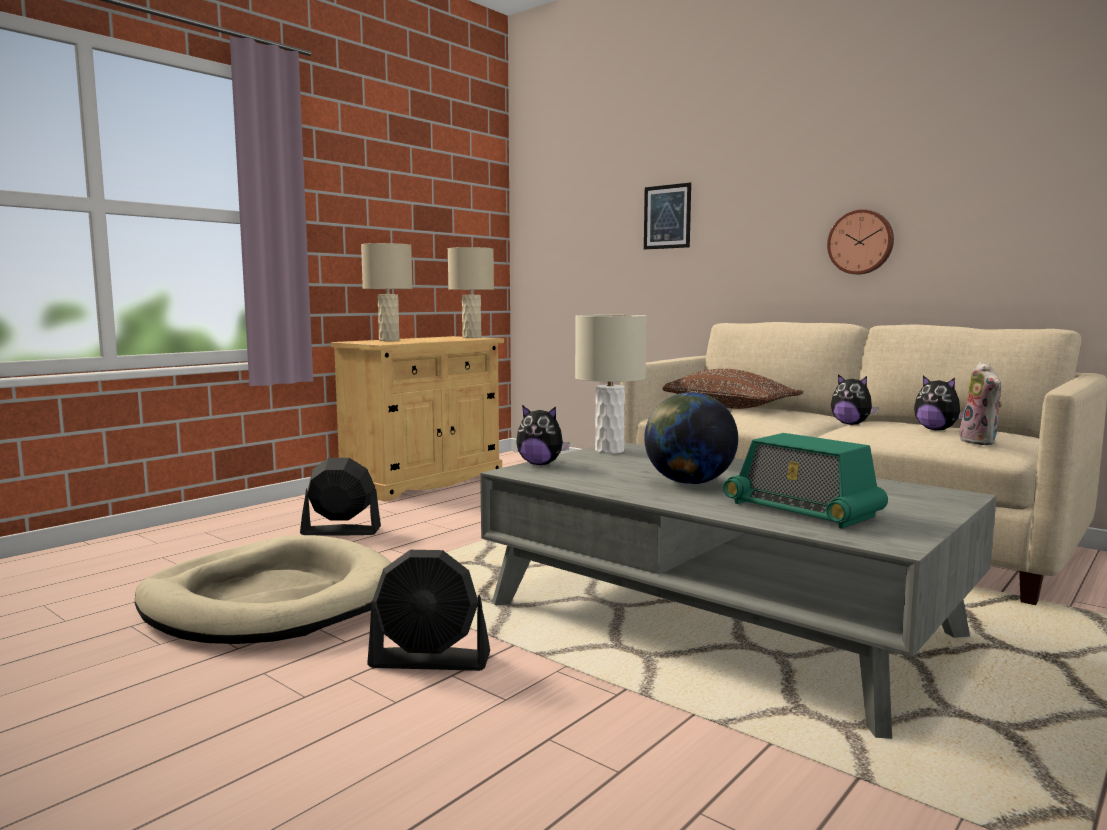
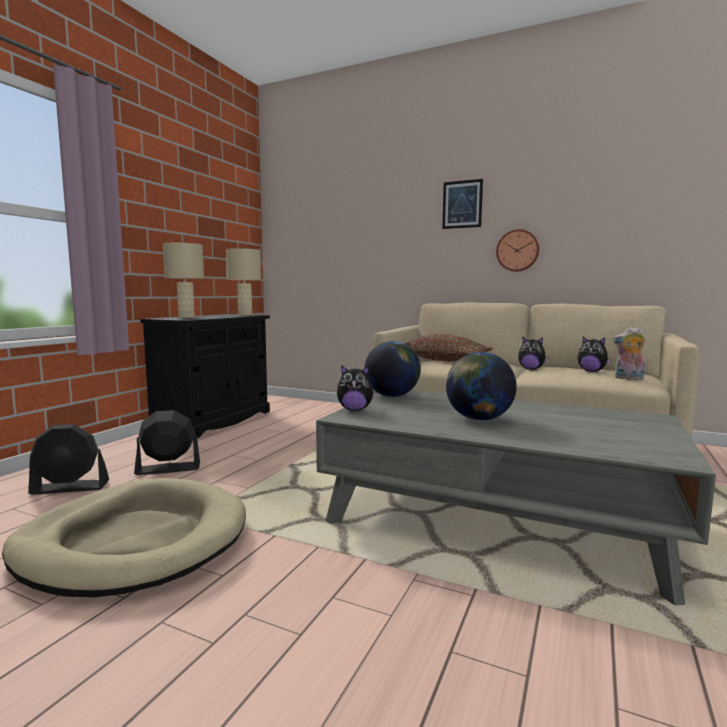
camera: 15 degrees left, 0 degrees up
(424, 481) = (214, 421): beige cabinet -> black cabinet
(430, 660) = (307, 584): black fan -> black fan (70, 488)
(609, 451) = (392, 396): beige table lamp -> globe
(667, 217) = (382, 231): picture -> picture (462, 204)
(802, 510) = (582, 436): radio -> none
(981, 442) = (628, 378): plush toy -> plush toy turned 120 degrees clockwise

